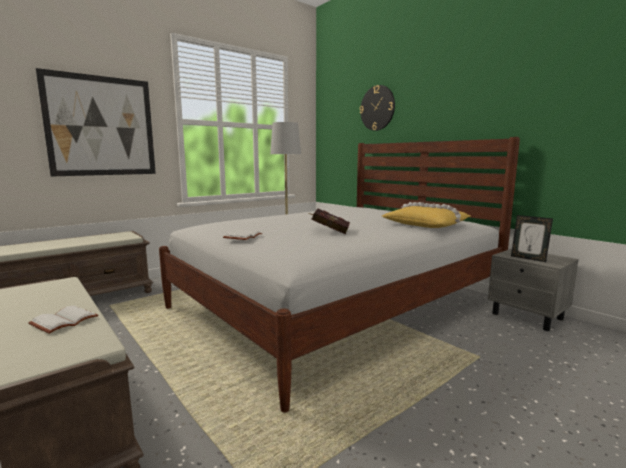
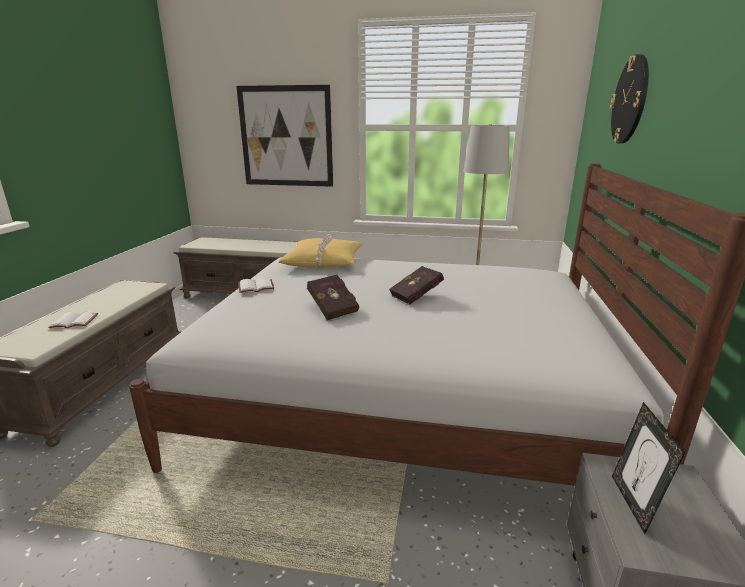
camera: 50 degrees right, 10 degrees up
(348, 220) = (418, 296): none -> red book
(426, 224) = (489, 345): yellow pillow -> yellow pillow (324, 261)

